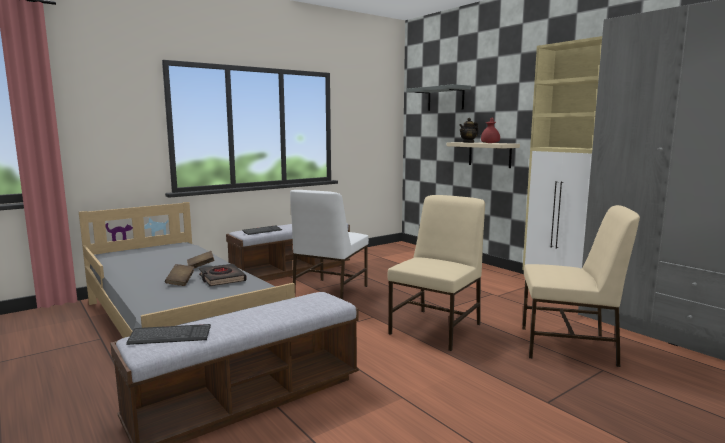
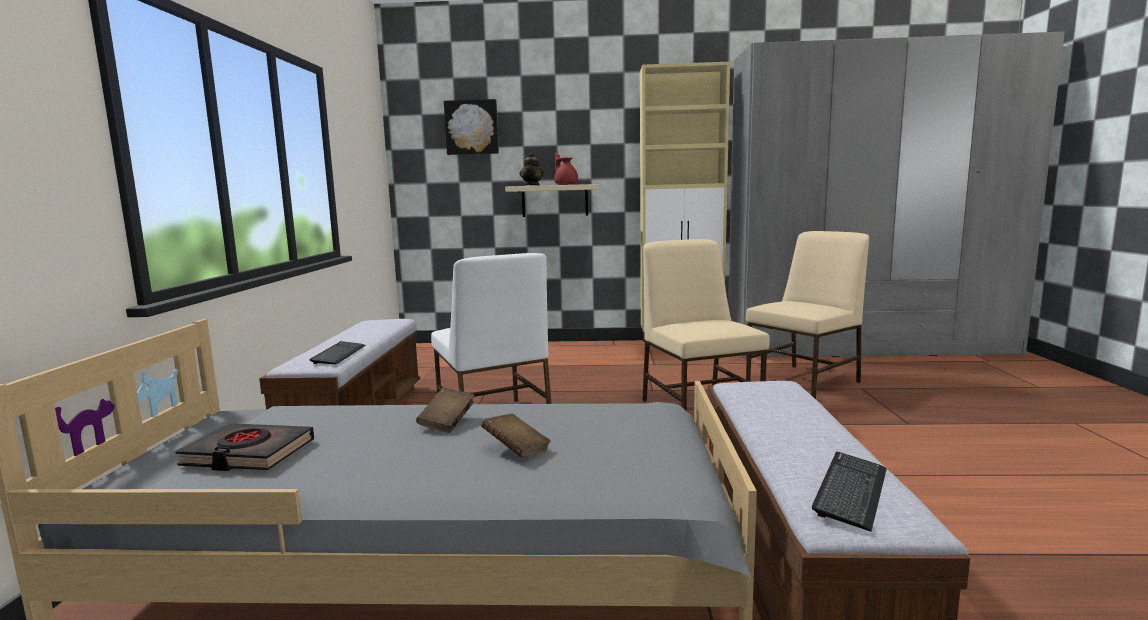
camera: 50 degrees left, 0 degrees up
(222, 278) = (552, 420): black book -> black book (248, 454)
(445, 99) = (472, 127): grey shelf -> picture

